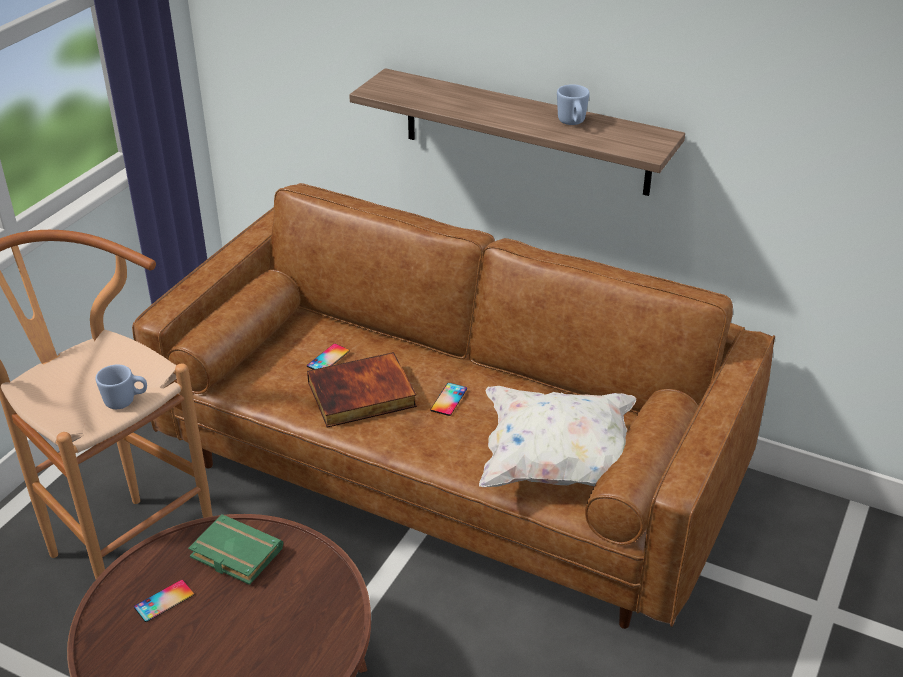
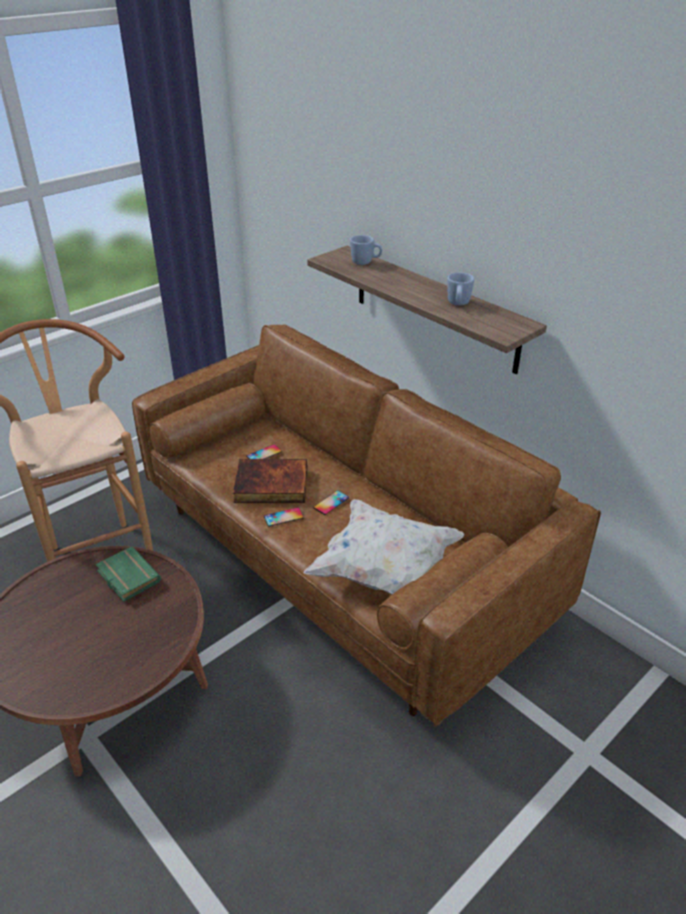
camera: 20 degrees right, 0 degrees up
(125, 401) = (81, 450): blue mug -> blue mug (365, 262)
(164, 601) = (64, 597): phone -> phone (283, 517)

